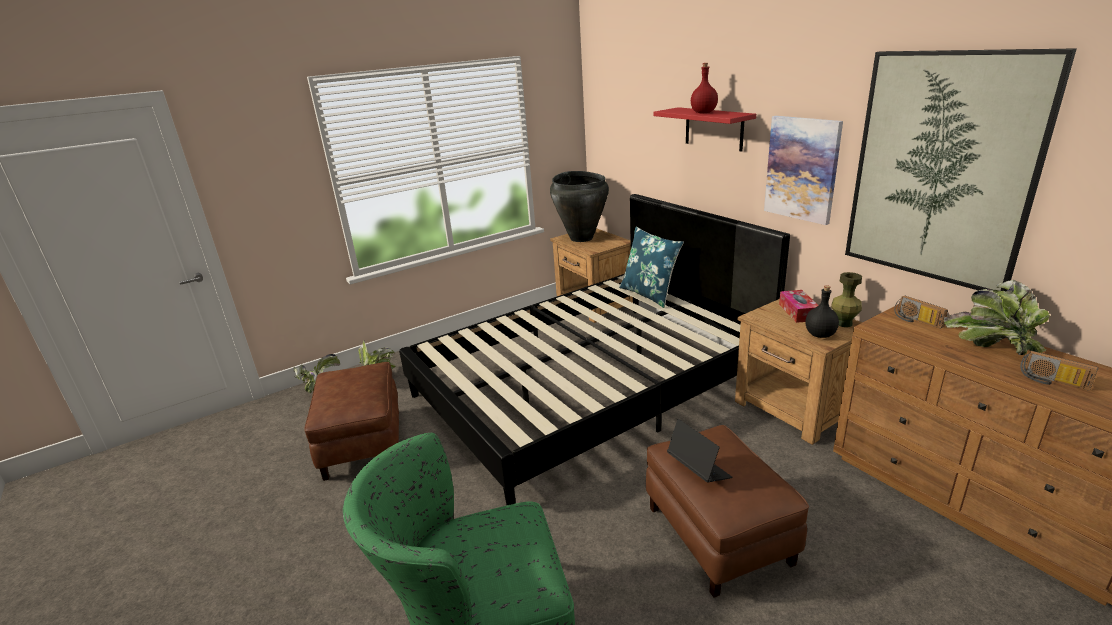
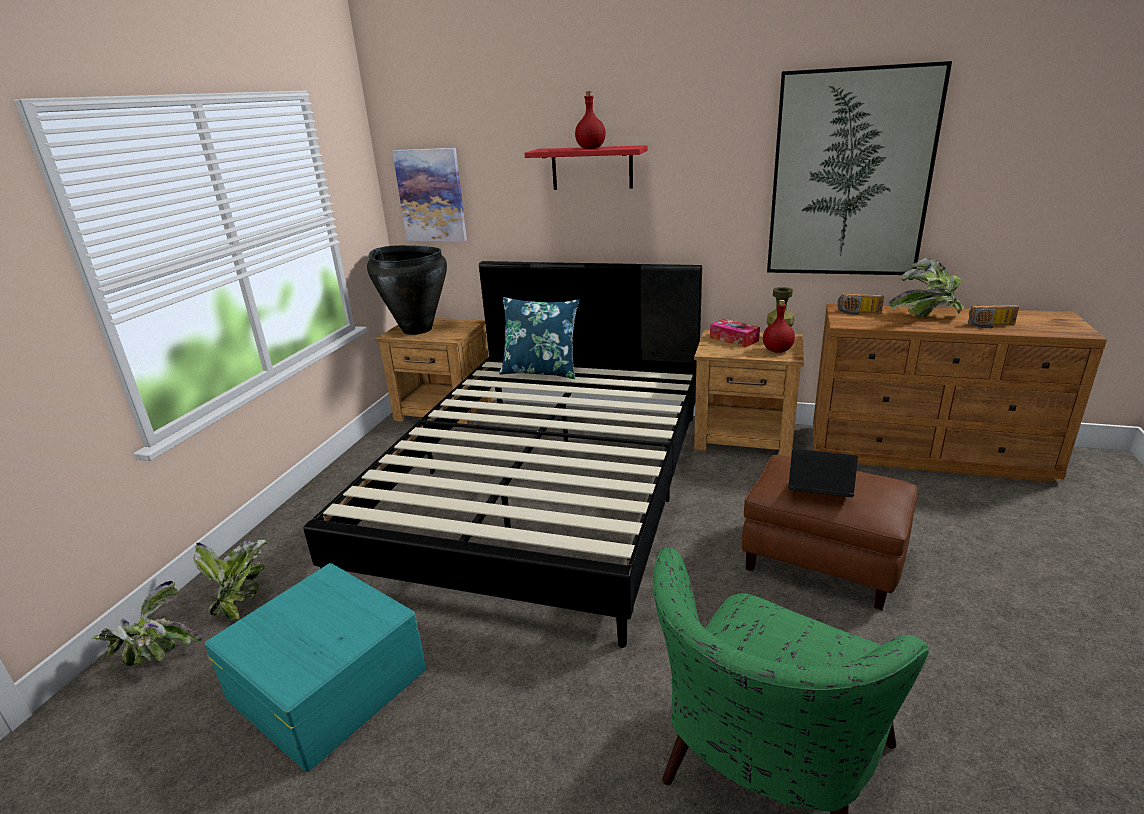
camera: 40 degrees left, 0 degrees up
(363, 443) = (327, 682): brown ottoman -> turquoise storage box
(802, 169) = (708, 196): picture -> picture (431, 195)
(820, 335) = (778, 350): black bottle -> red bottle

